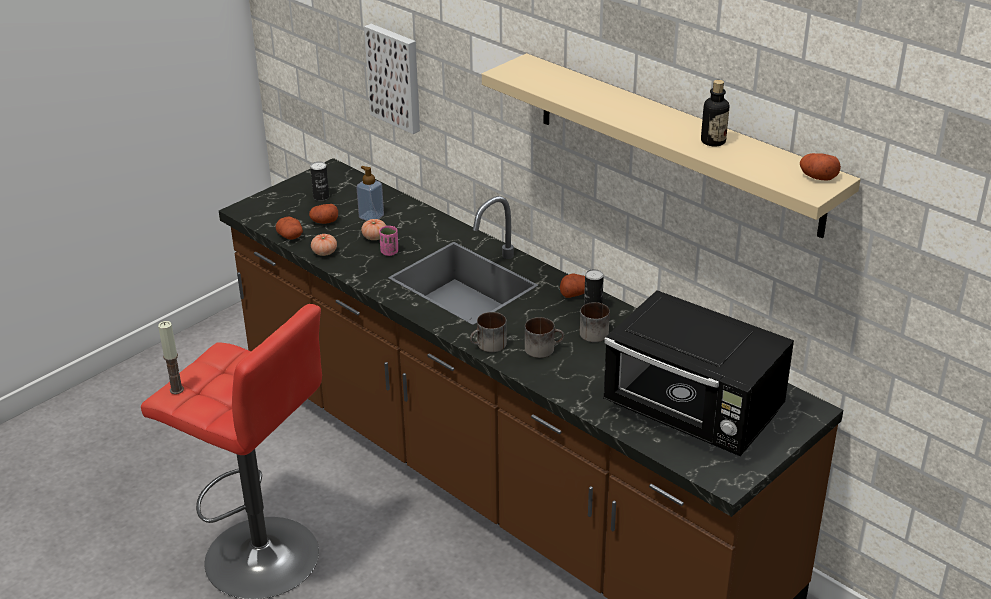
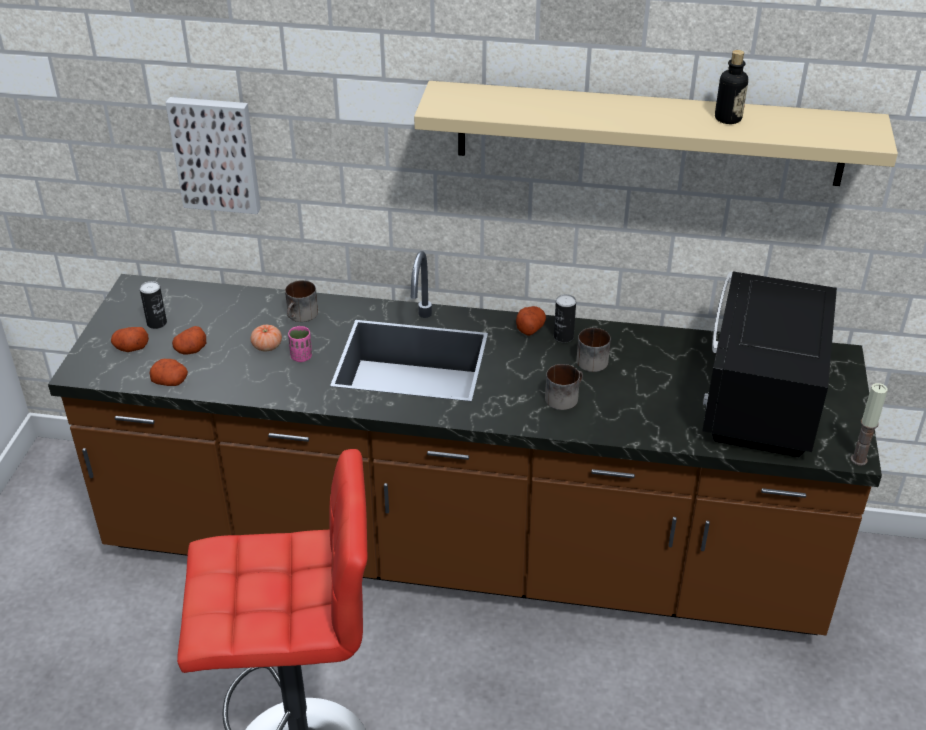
camera: 35 degrees left, 5 degrees up
(176, 390) = (211, 621): candle -> candle (858, 459)
(324, 252) = (230, 385): tomato -> none
(371, 216) = (238, 325): soap dispenser -> none
(488, 345) = (511, 416): mug -> mug (301, 316)
(693, 414) = (759, 403): black microwave -> black microwave turned 105 degrees clockwise
(817, 177) = (857, 124): potato -> potato (131, 348)

